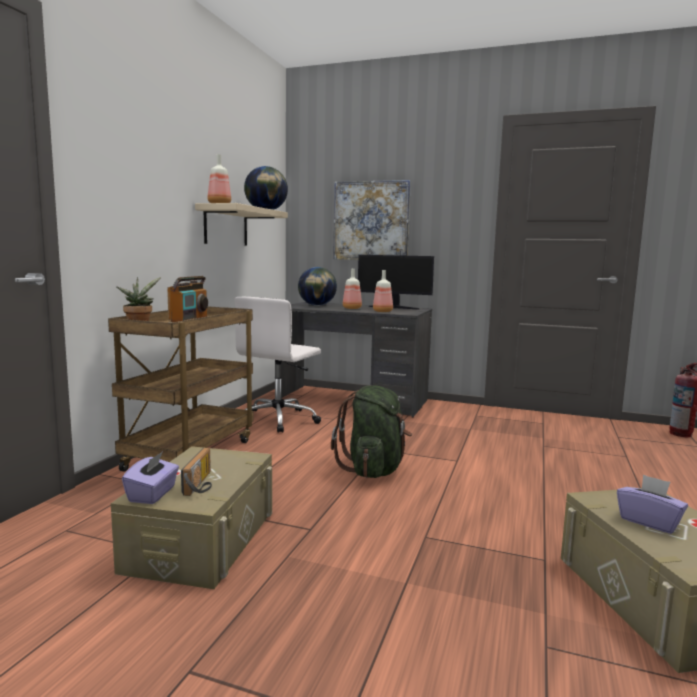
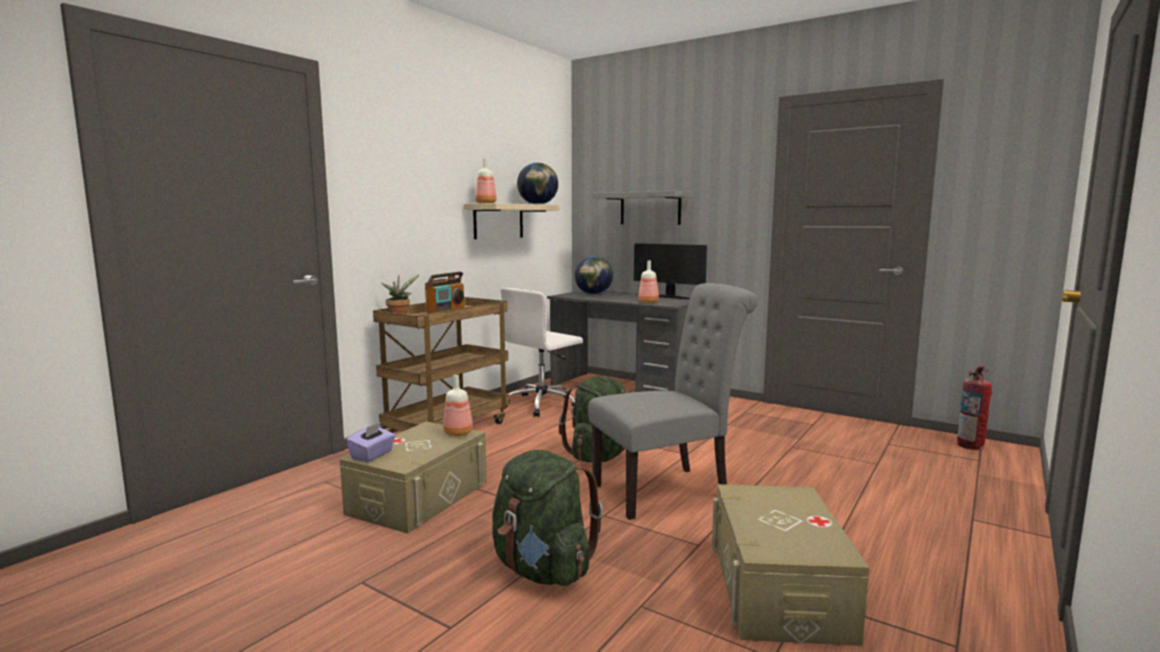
camera: 15 degrees right, 0 degrees up
(202, 484) = (413, 451): radio -> none
(351, 308) = (623, 298): bottle -> bottle (458, 433)
(371, 221) = (650, 208): picture -> grey shelf
(406, 615) = (542, 569): none -> green backpack
(468, 500) = (668, 490): none -> grey chair
(649, 521) = (768, 514): purple tissue box -> none

